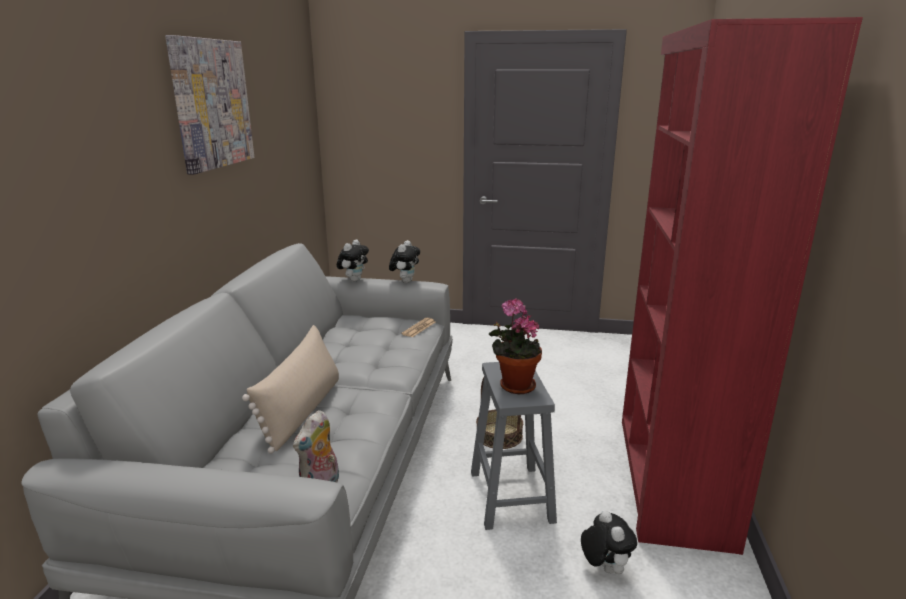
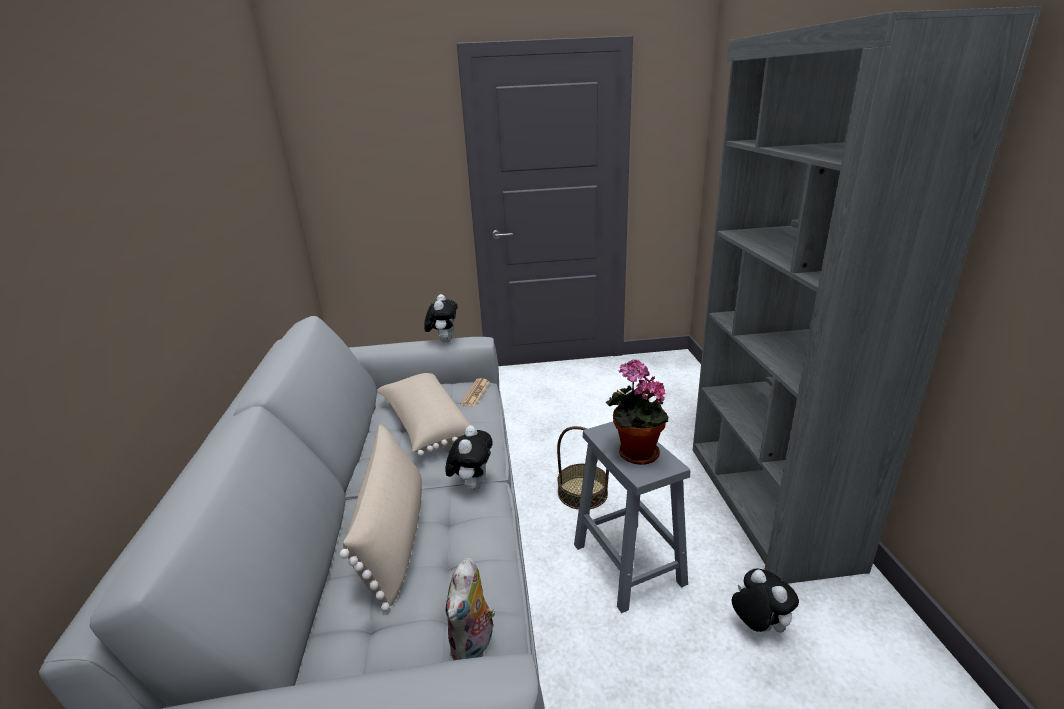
camera: 15 degrees left, 5 degrees up
(212, 104) = (176, 153): picture -> none
(354, 280) = (383, 348): plush toy -> plush toy (472, 485)
(366, 344) = (426, 426): none -> beige pillow
(670, 478) = (766, 503): red bookcase -> grey bookcase

